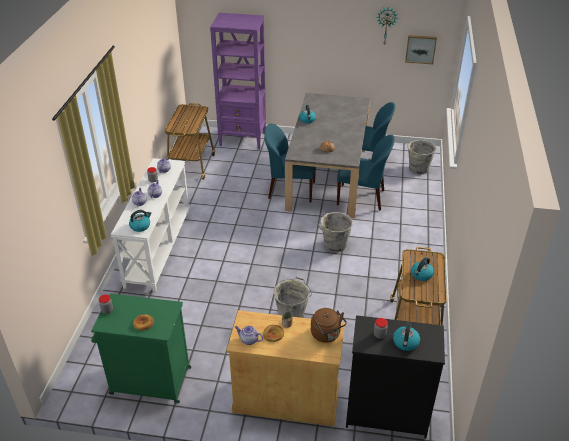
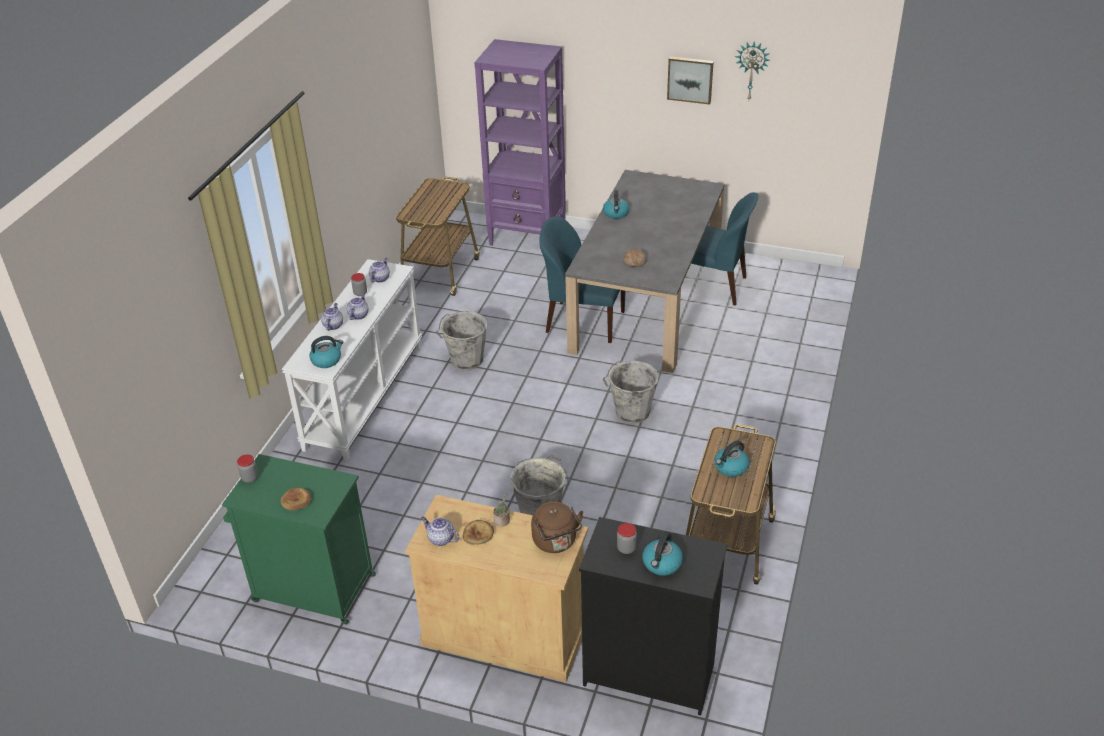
camera: 10 degrees right, 0 degrees up
(362, 197) = (693, 341): blue chair -> none
(418, 169) = (794, 302): grey bucket -> grey bucket (465, 361)
(420, 49) = (807, 110): picture -> picture (690, 79)

